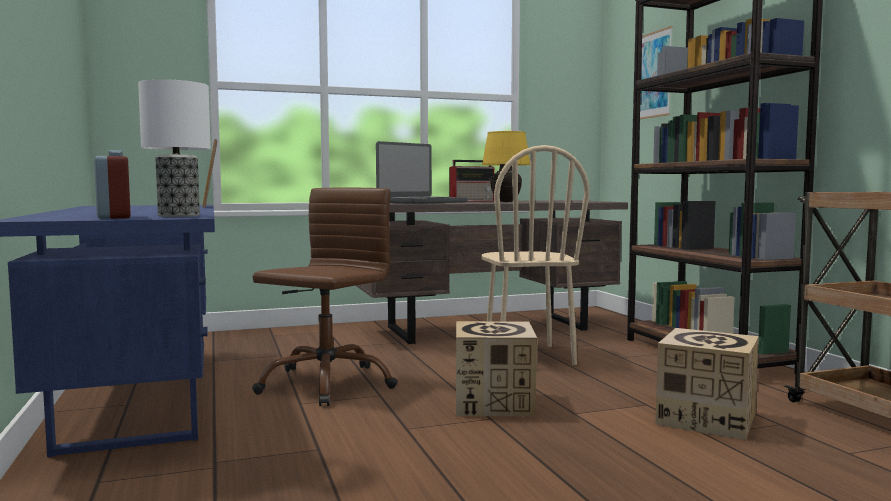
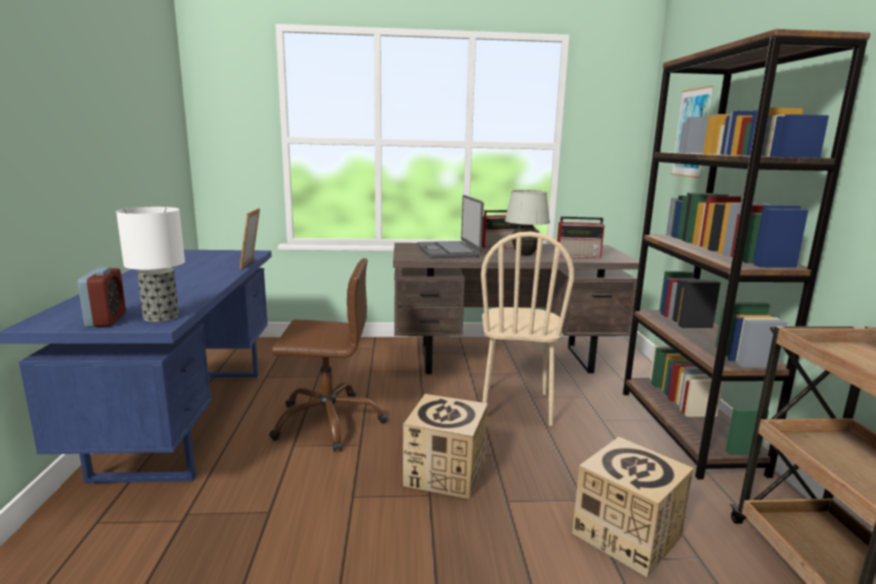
camera: 15 degrees right, 10 degrees up
(326, 384) = (328, 421): brown office chair -> brown office chair turned 45 degrees clockwise
(421, 202) = (448, 251): laptop -> laptop turned 105 degrees clockwise
(506, 202) = (525, 255): yellow table lamp -> white table lamp
(560, 201) = (579, 256): none -> radio

